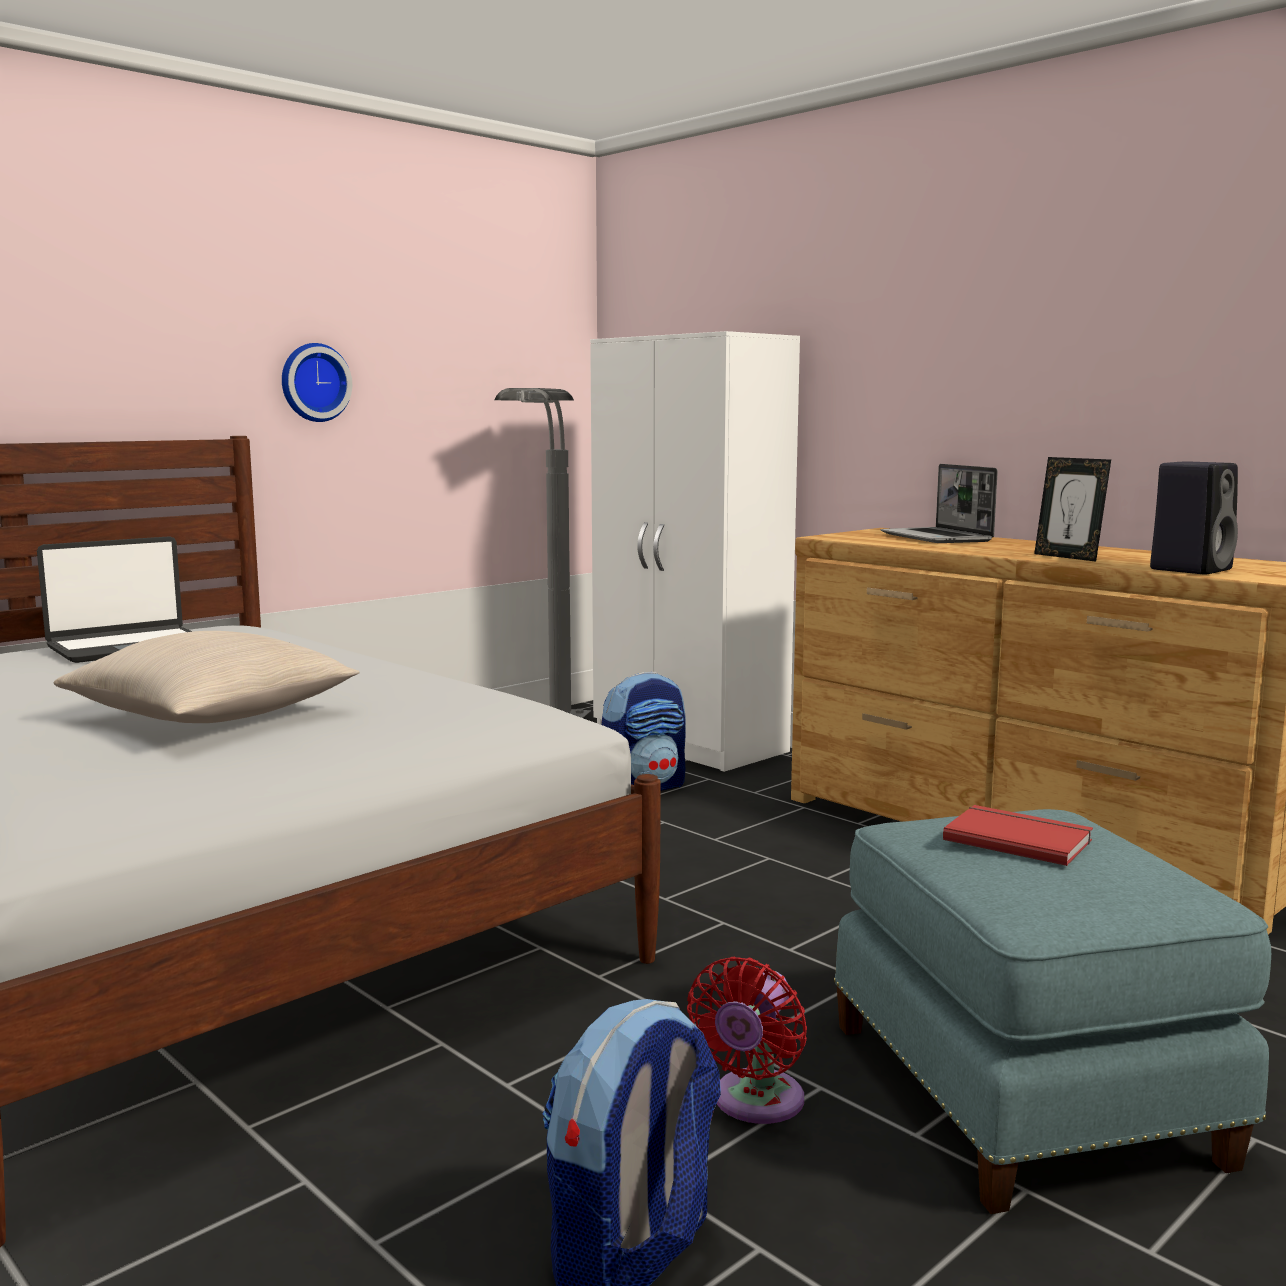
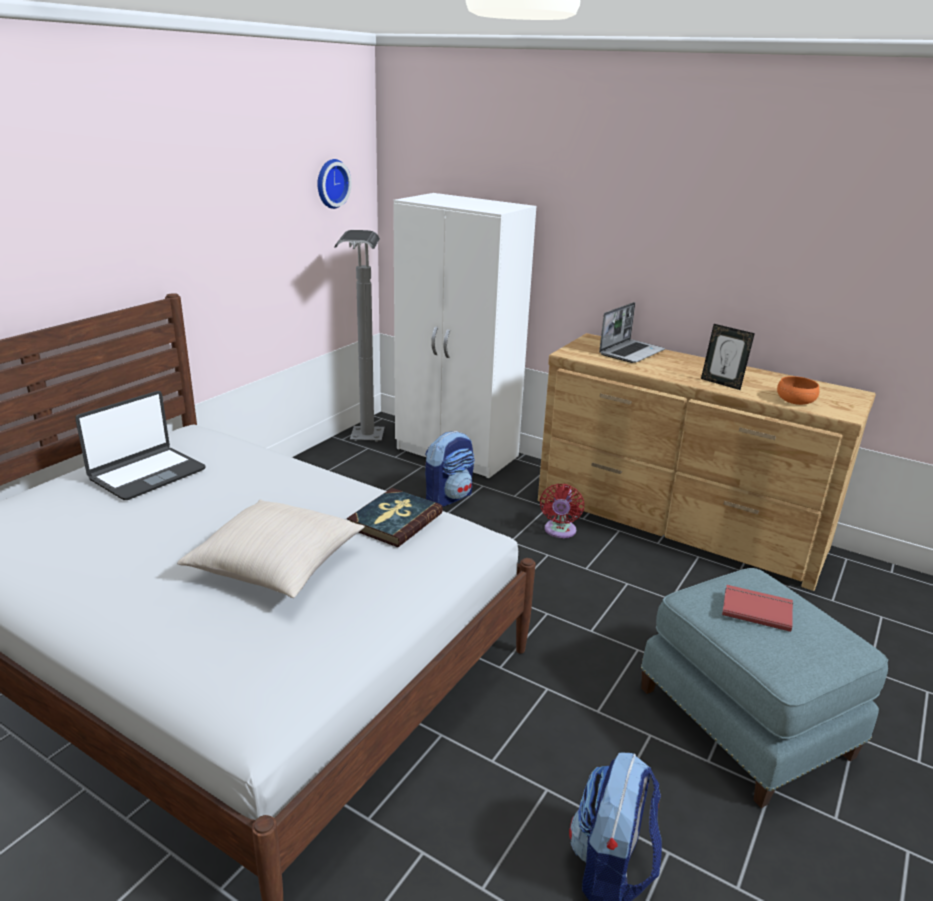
camera: 15 degrees left, 15 degrees up
(313, 382) = (211, 243): wall clock -> wall clock (330, 183)
(433, 693) = (394, 520): none -> book
(754, 1103) = (623, 752): red fan -> red fan (559, 531)
(937, 538) = (631, 352): laptop -> laptop turned 105 degrees counterclockwise
(1191, 569) = (795, 400): black speaker -> orange bowl

